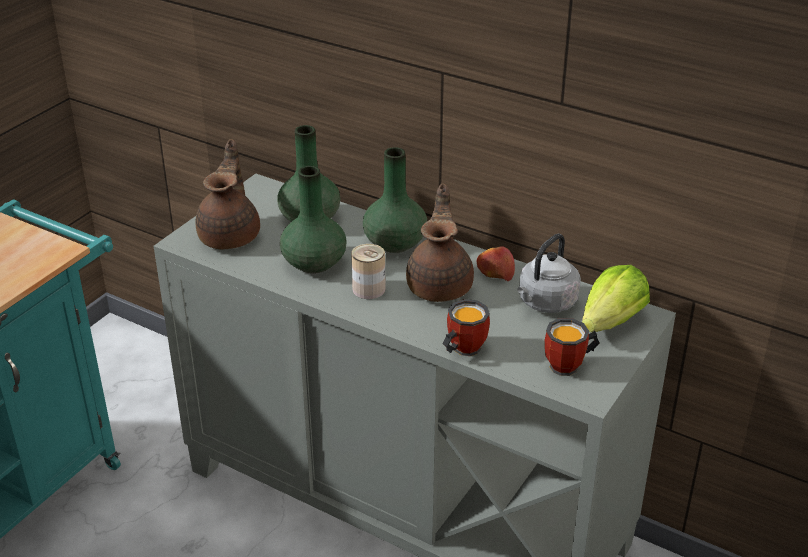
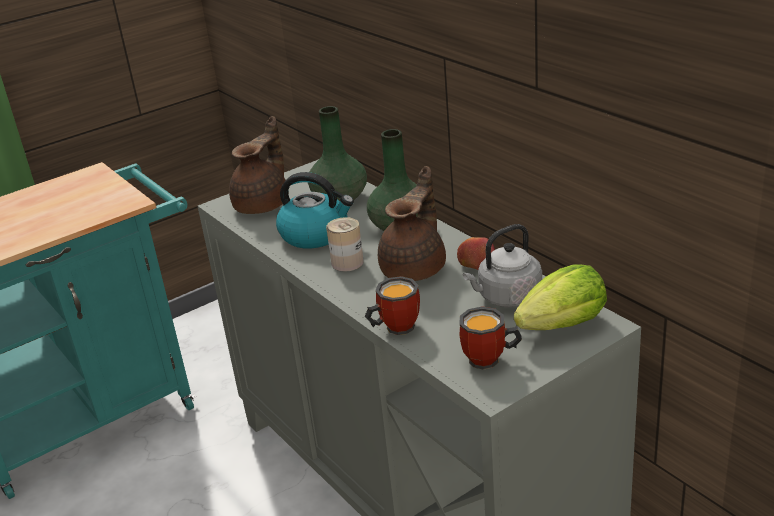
camera: 25 degrees right, 5 degrees down
(313, 263) = (316, 234): green vase -> kettle

